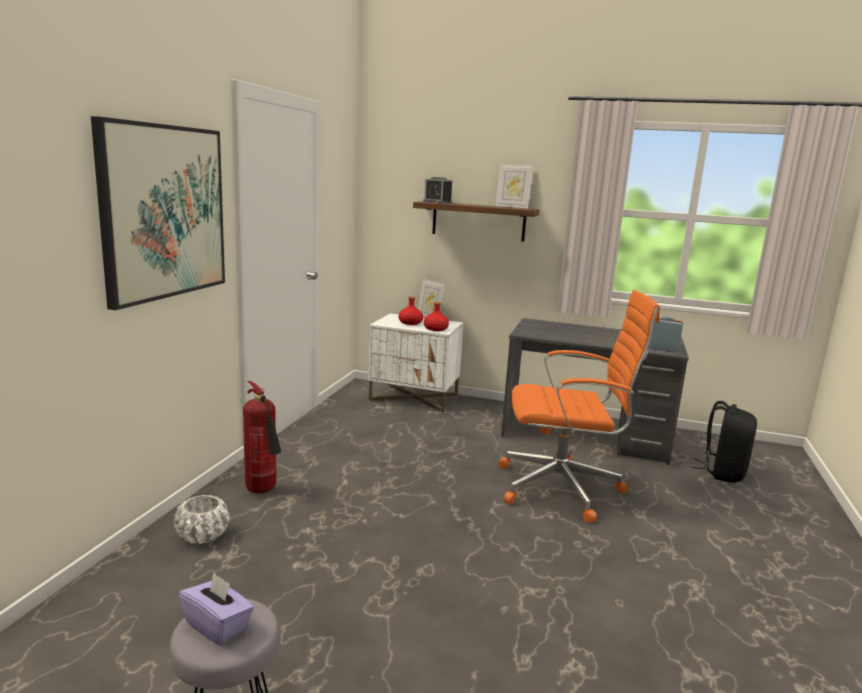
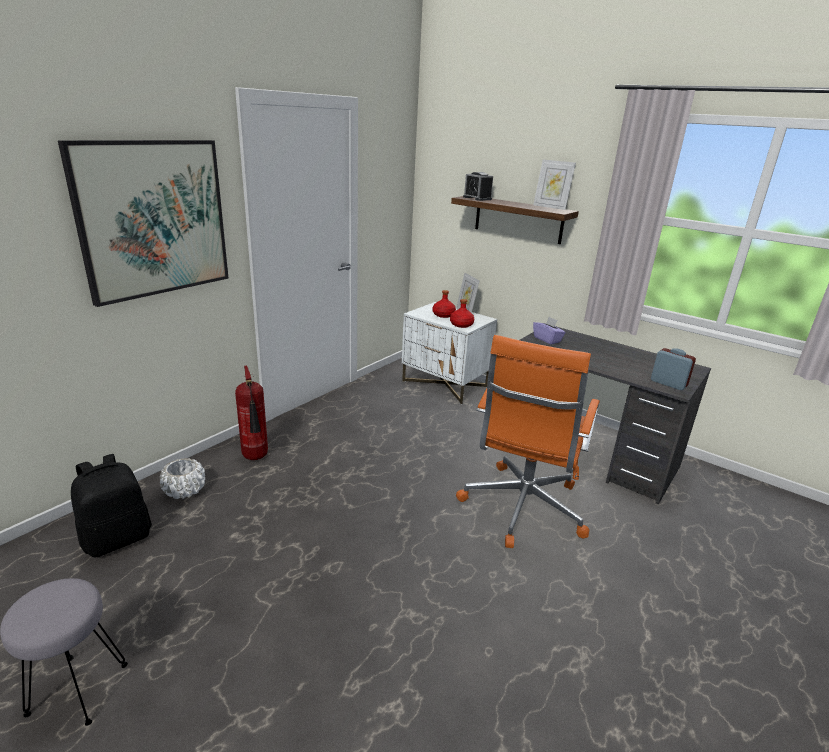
camera: 20 degrees right, 10 degrees up
(217, 625) = (45, 604): purple tissue box -> purple tissue box (547, 339)
(563, 488) = (522, 508): orange office chair -> orange office chair turned 90 degrees clockwise
(722, 472) = (717, 525): black backpack -> black backpack (118, 538)

